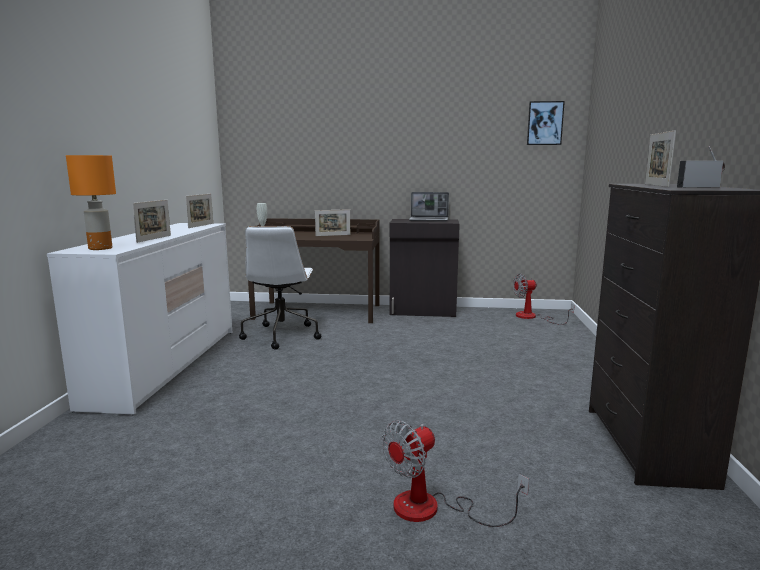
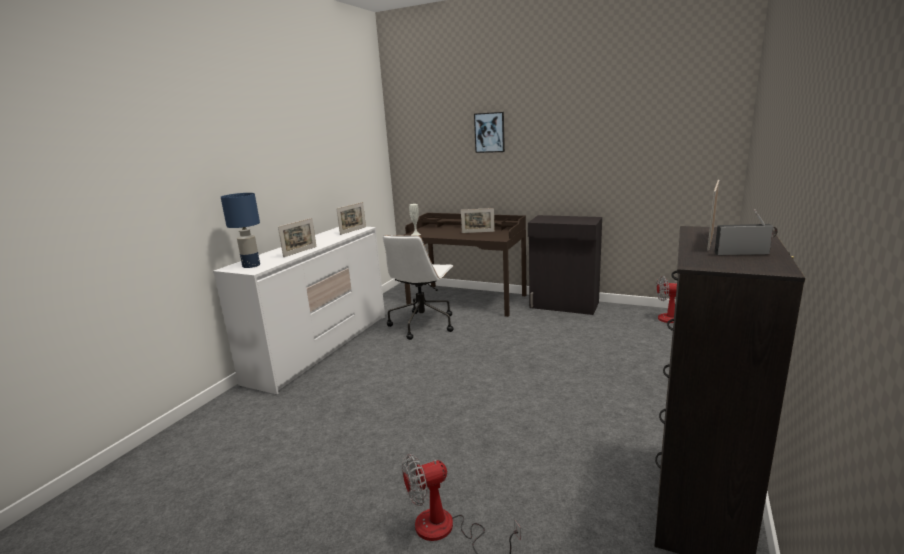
camera: 20 degrees right, 5 degrees up
(100, 248) = (251, 265): orange table lamp -> blue table lamp
(429, 220) = (571, 218): laptop -> none
(545, 123) = (700, 115): picture -> picture (489, 132)

